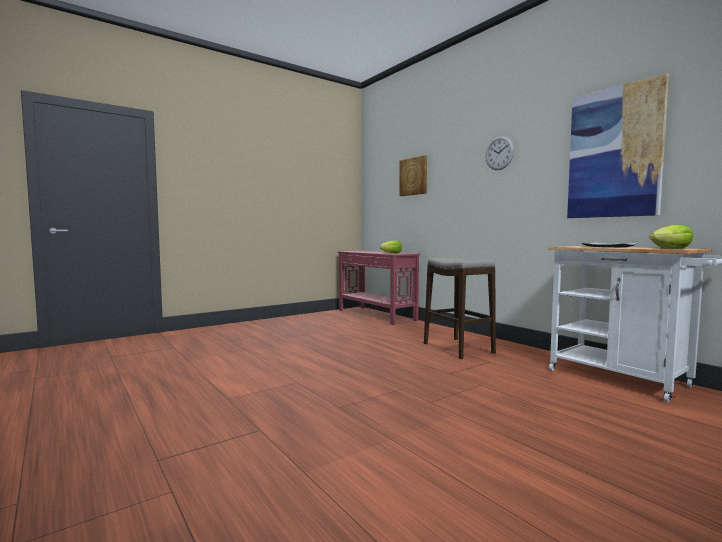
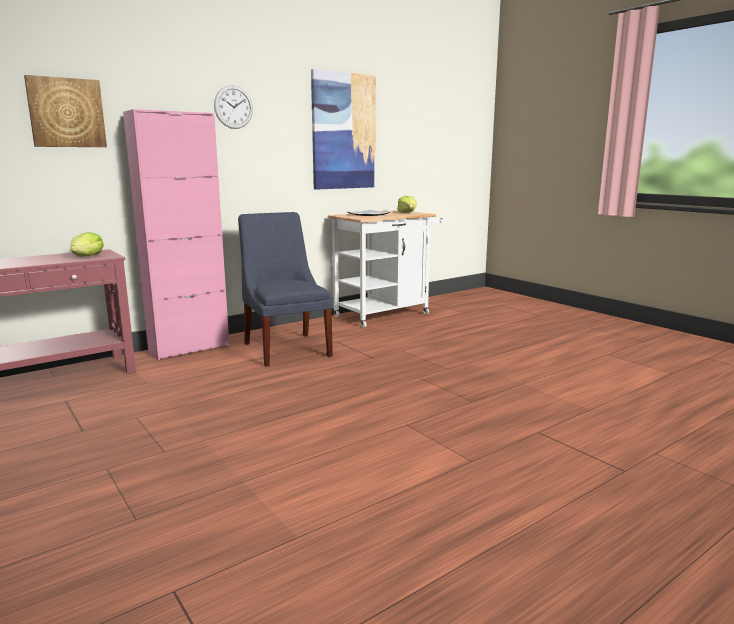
camera: 90 degrees left, 10 degrees up
(441, 329) = (189, 348): none -> pink cabinet
(458, 348) = (286, 348): stool -> blue chair

